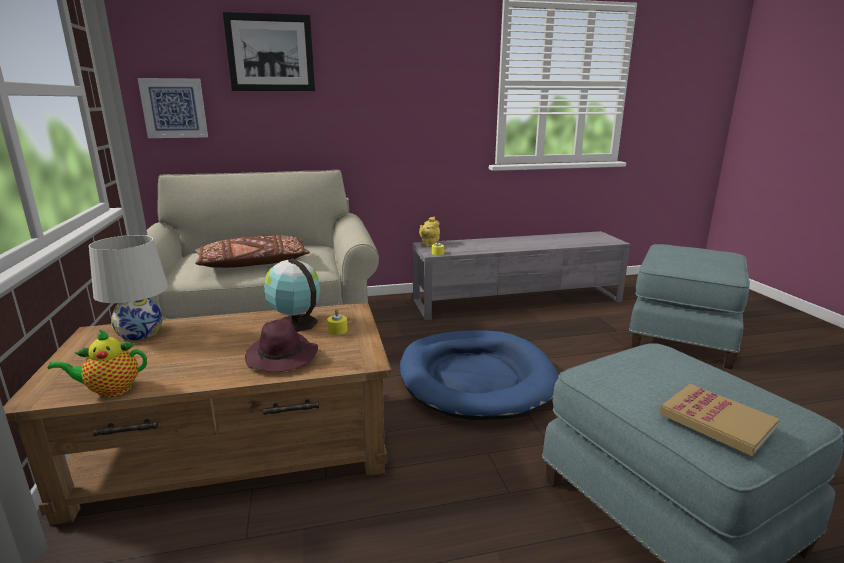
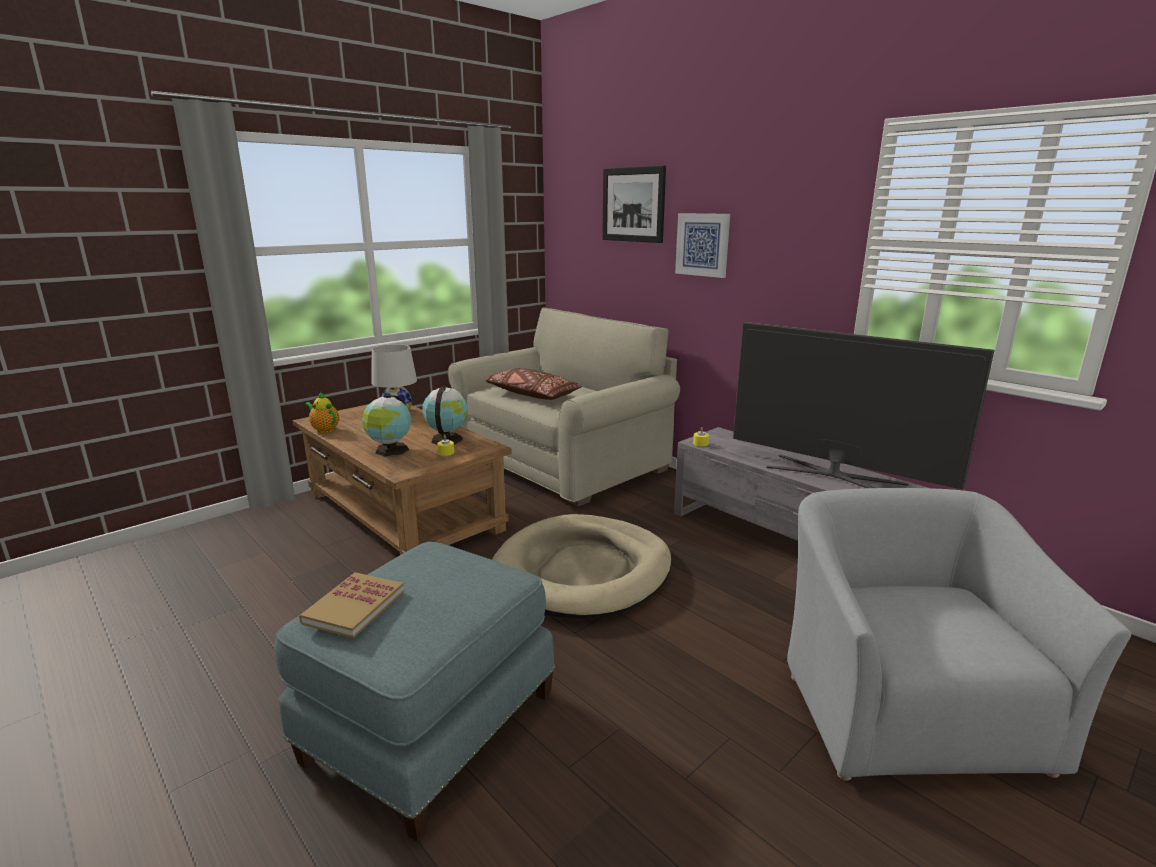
camera: 60 degrees right, 0 degrees up
(174, 108) = (569, 252): picture -> picture (702, 244)
(282, 357) = (390, 450): purple hat -> globe
(429, 245) = (722, 434): yellow teapot -> none
(475, 378) = (583, 571): blue dog bed -> beige dog bed
(530, 242) = (835, 475): none -> television
(680, 335) = (904, 708): blue ottoman -> grey armchair

